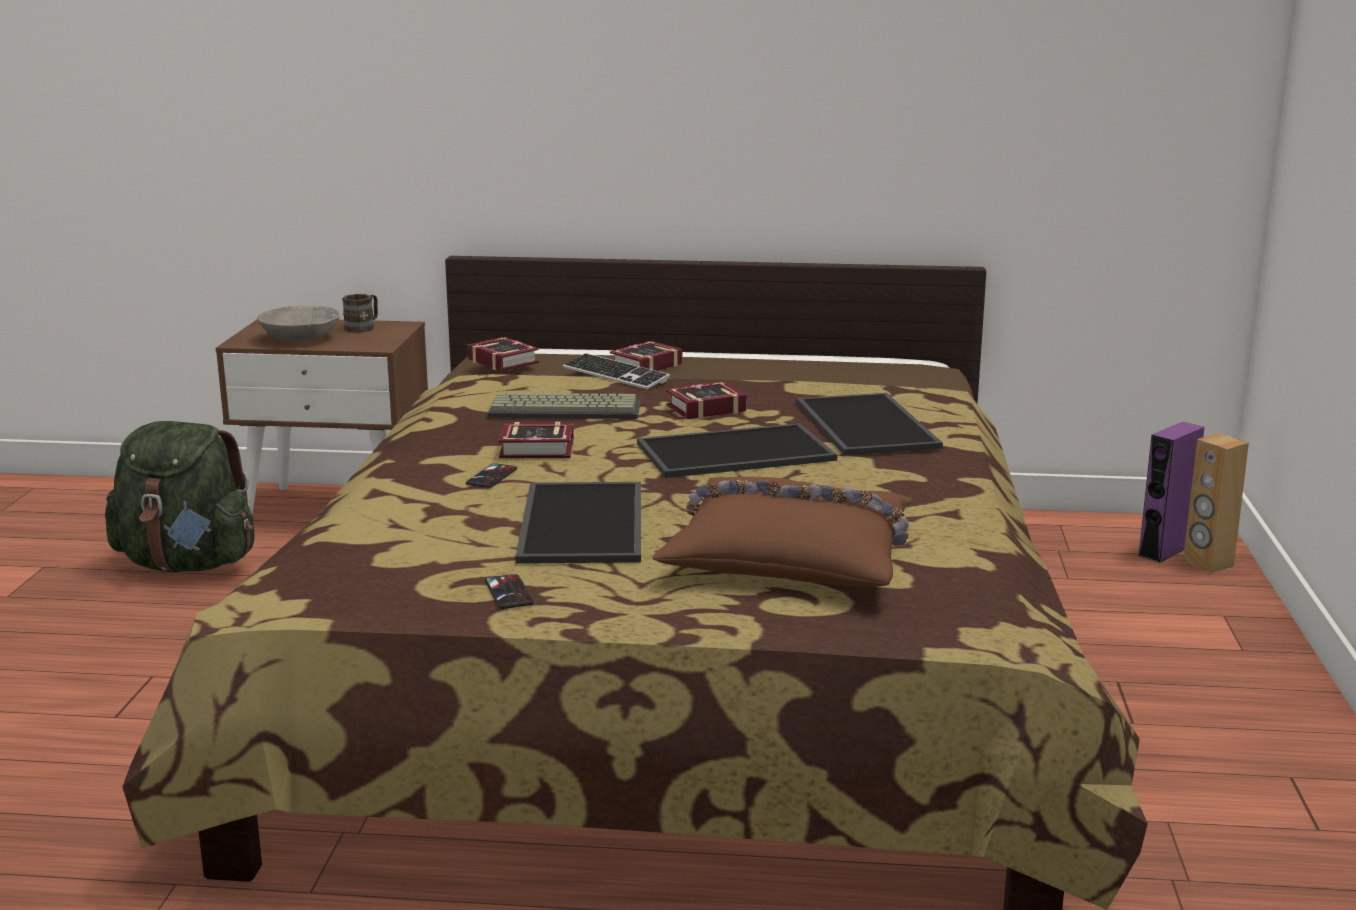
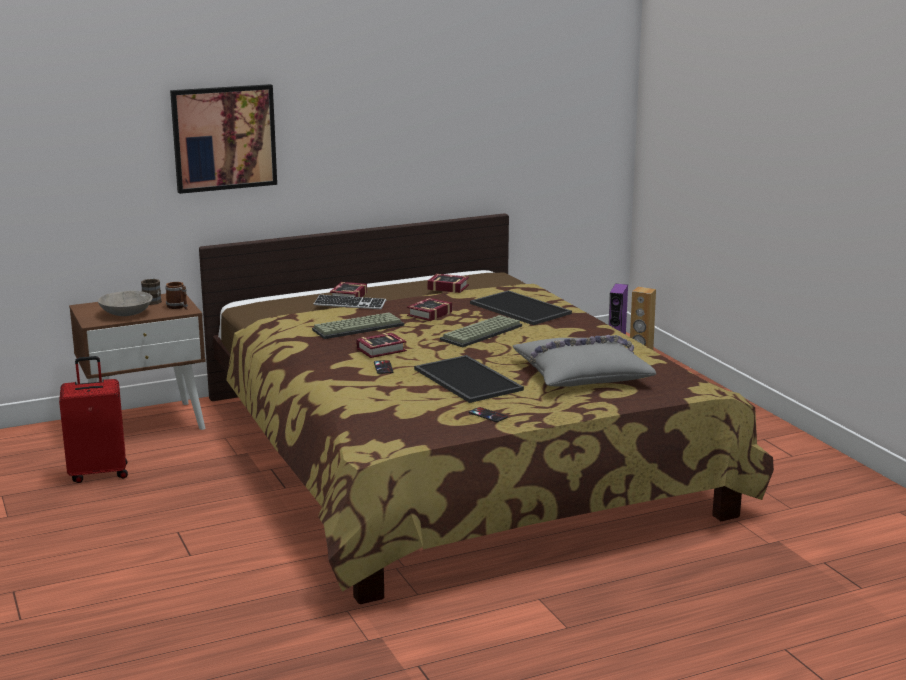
camera: 30 degrees left, 0 degrees up
(188, 564) = (99, 473): green backpack -> red suitcase
(377, 340) = (178, 307): none -> mug
(495, 88) = (224, 138): none -> picture
(503, 360) = (268, 307): book -> book (447, 287)
(734, 453) = (482, 333): tray -> keyboard
(791, 555) = (581, 374): brown pillow -> grey pillow

